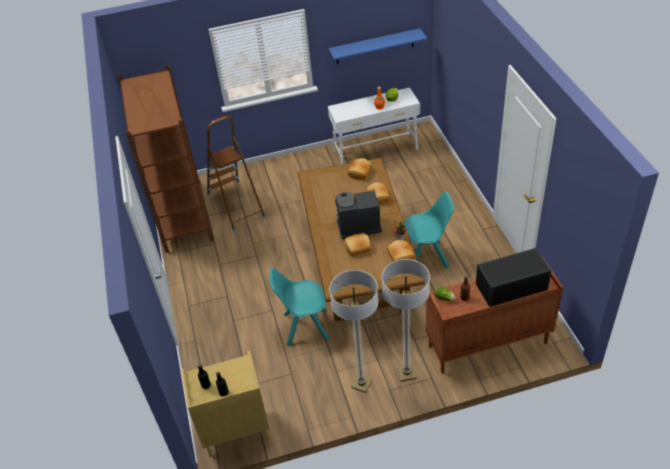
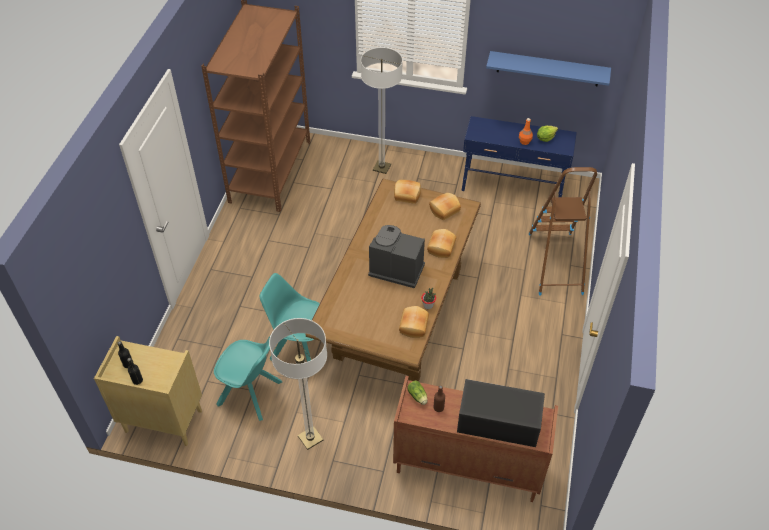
camera: 25 degrees right, 5 degrees up
(235, 205) = (326, 183): brown step ladder -> brown step ladder (555, 262)
(358, 248) = (377, 294): bread -> bread (407, 196)
(376, 151) = (512, 188): white console table -> blue console table
(406, 373) = (362, 452): floor lamp -> floor lamp (381, 168)
(427, 257) = (477, 336): turquoise chair -> turquoise chair (251, 394)

